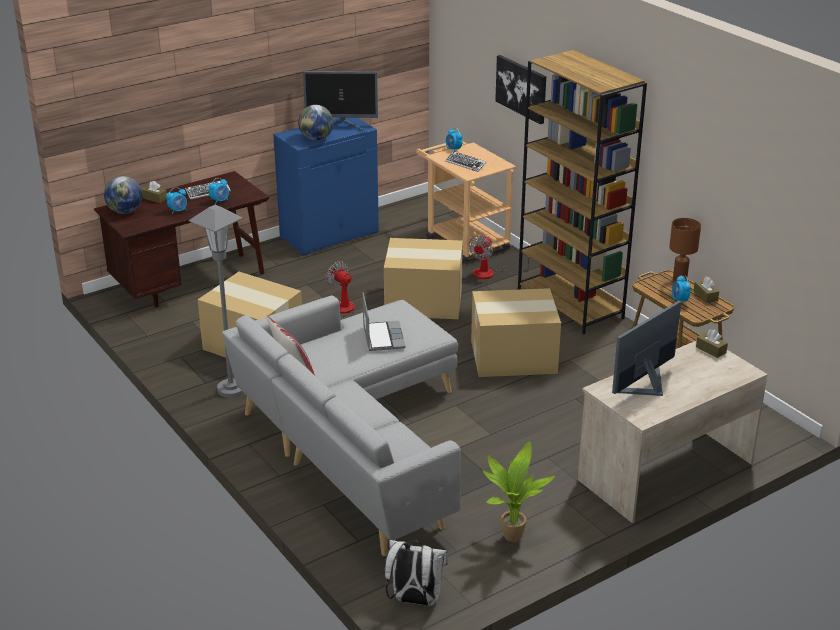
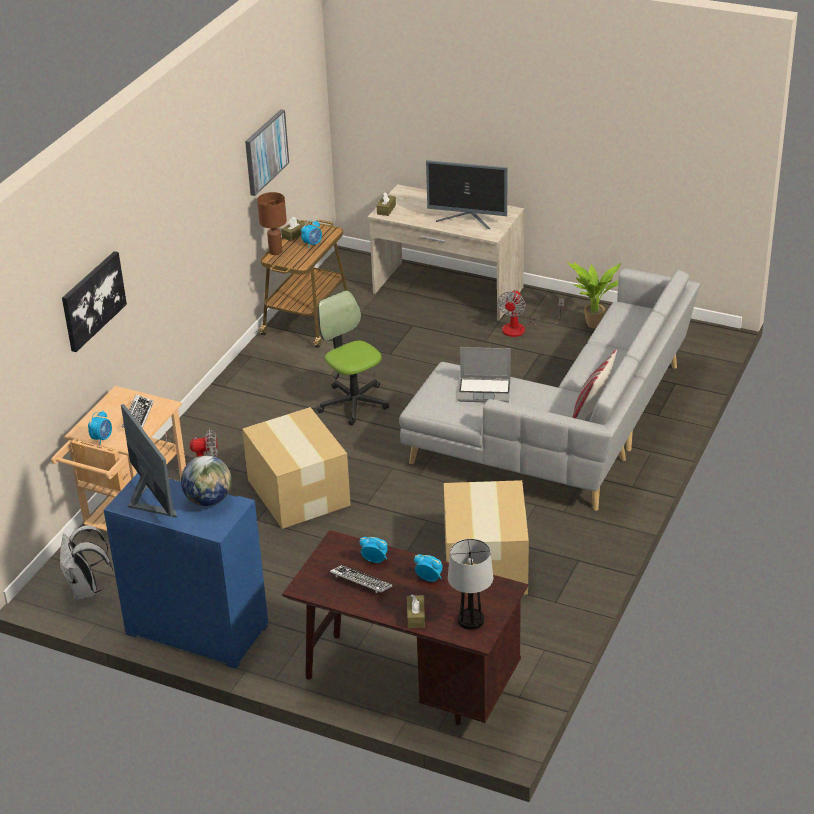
camera: 120 degrees left, 5 degrees up
(125, 211) = (471, 620): globe -> table lamp
(231, 389) = (571, 538): grey floor lamp -> none
(341, 312) = (368, 536): fan -> fan (522, 328)
(382, 337) = (485, 391): laptop -> laptop turned 135 degrees counterclockwise
(414, 600) = (700, 339): white backpack -> white backpack (86, 590)
(515, 357) = (353, 403): cardboard box -> office chair
(571, 304) = (226, 405): brown bookcase -> none
(730, 200) = (265, 152): none -> picture

